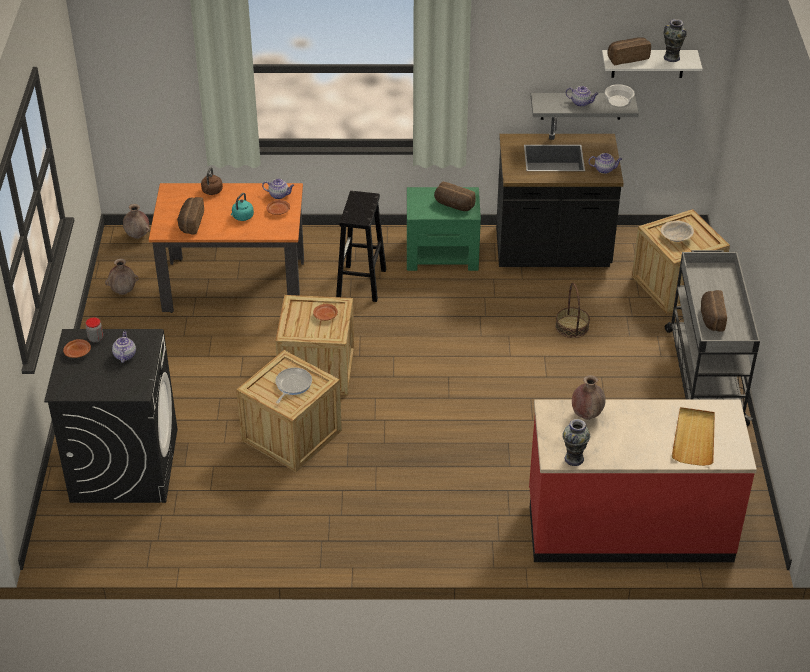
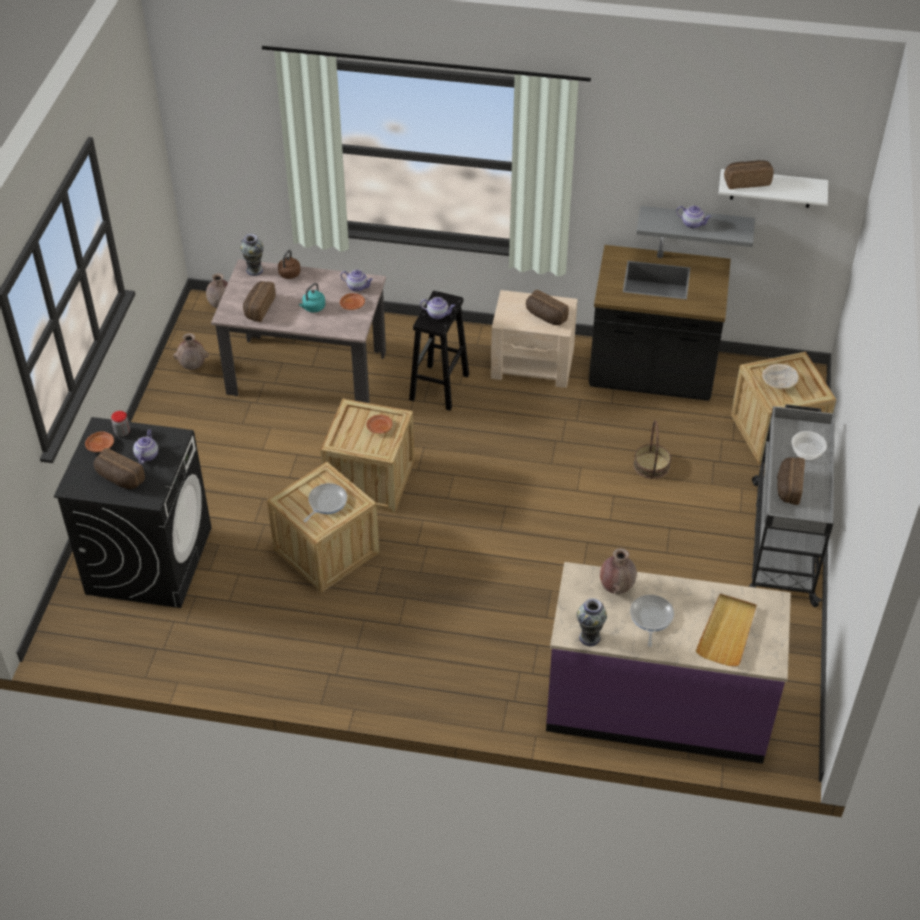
camera: 10 degrees right, 5 degrees up
(103, 378) = (119, 479): none -> bread
(234, 285) = (307, 373): orange dining table -> beige dining table
(442, 254) = (533, 364): green nightstand -> beige nightstand
(604, 169) = (708, 300): teapot -> teapot (438, 314)
(618, 101) = (734, 226): bowl -> bowl (806, 452)
(624, 435) = (650, 618): none -> frying pan
(629, 527) = (657, 706): red counter -> purple counter
(671, 57) = (796, 186): vase -> vase (254, 270)

